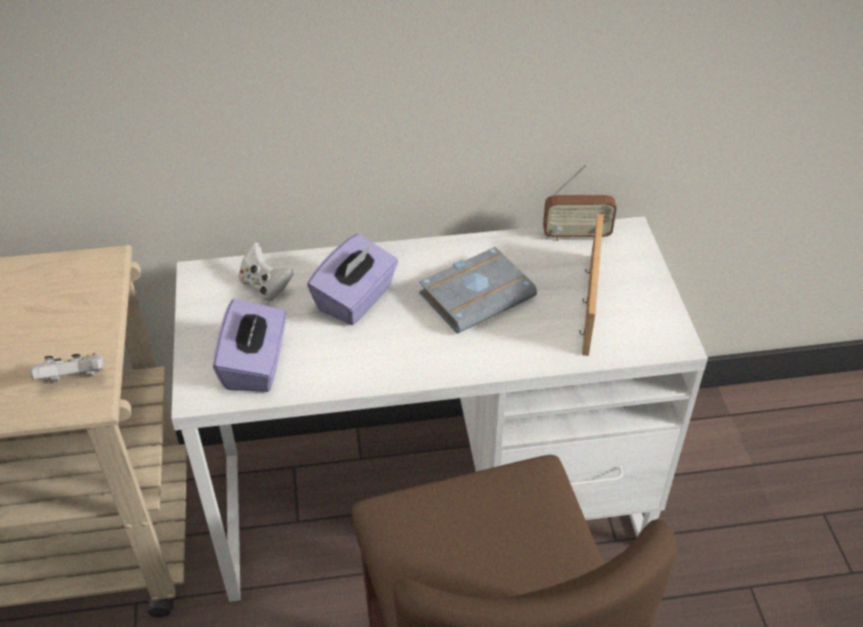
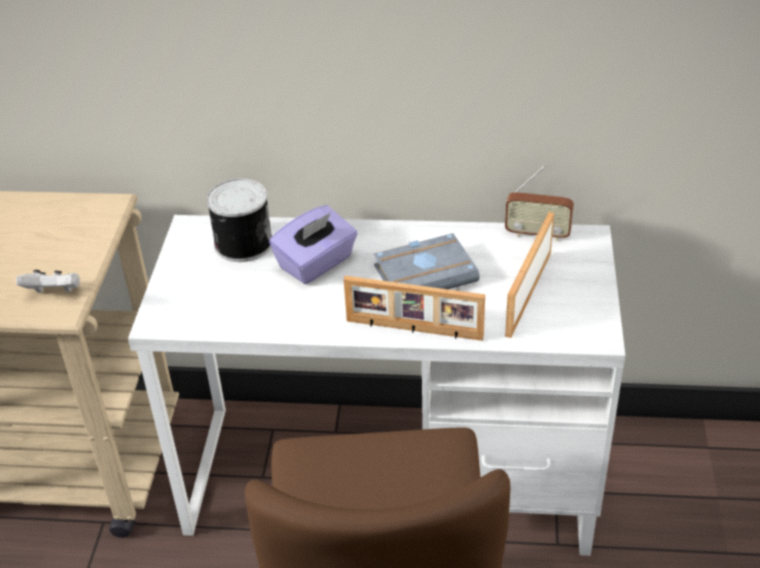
camera: 15 degrees right, 5 degrees down
(256, 365) = (212, 305): purple tissue box -> none
(265, 286) = (242, 243): white game controller -> can
(485, 362) = (413, 330): none -> picture frame

